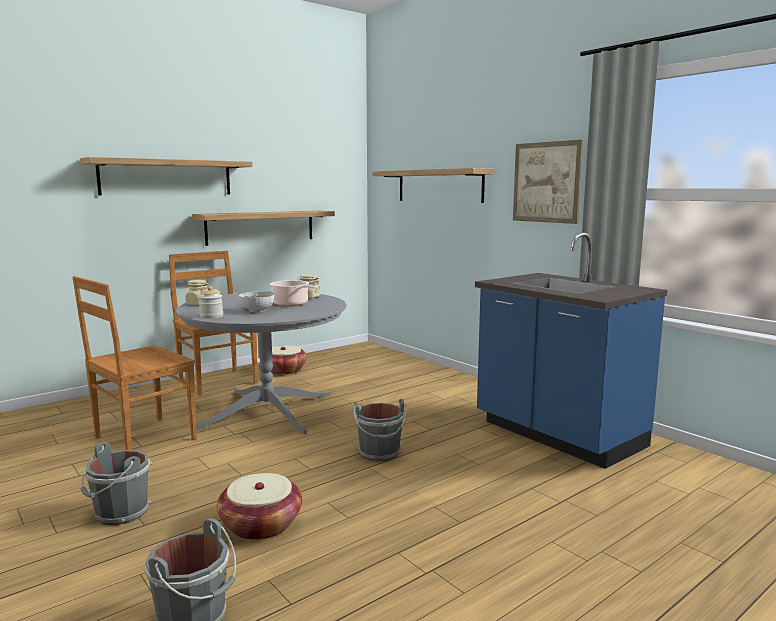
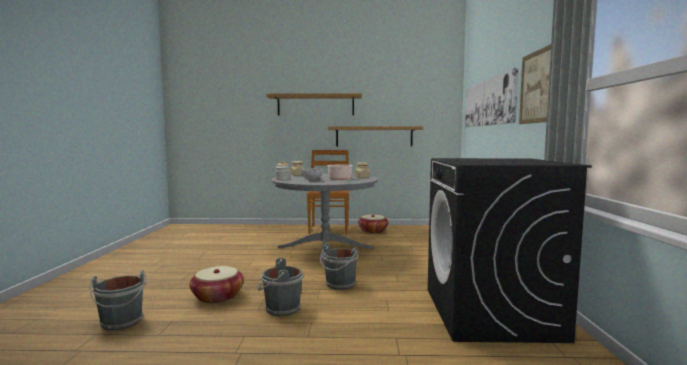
camera: 40 degrees right, 5 degrees down
(120, 513) = (183, 272): grey bucket -> grey bucket (280, 309)
(142, 439) = (249, 246): brown chair -> none
(439, 186) = (488, 102): shelf -> picture
(558, 435) = (491, 314): blue counter -> black washing machine

